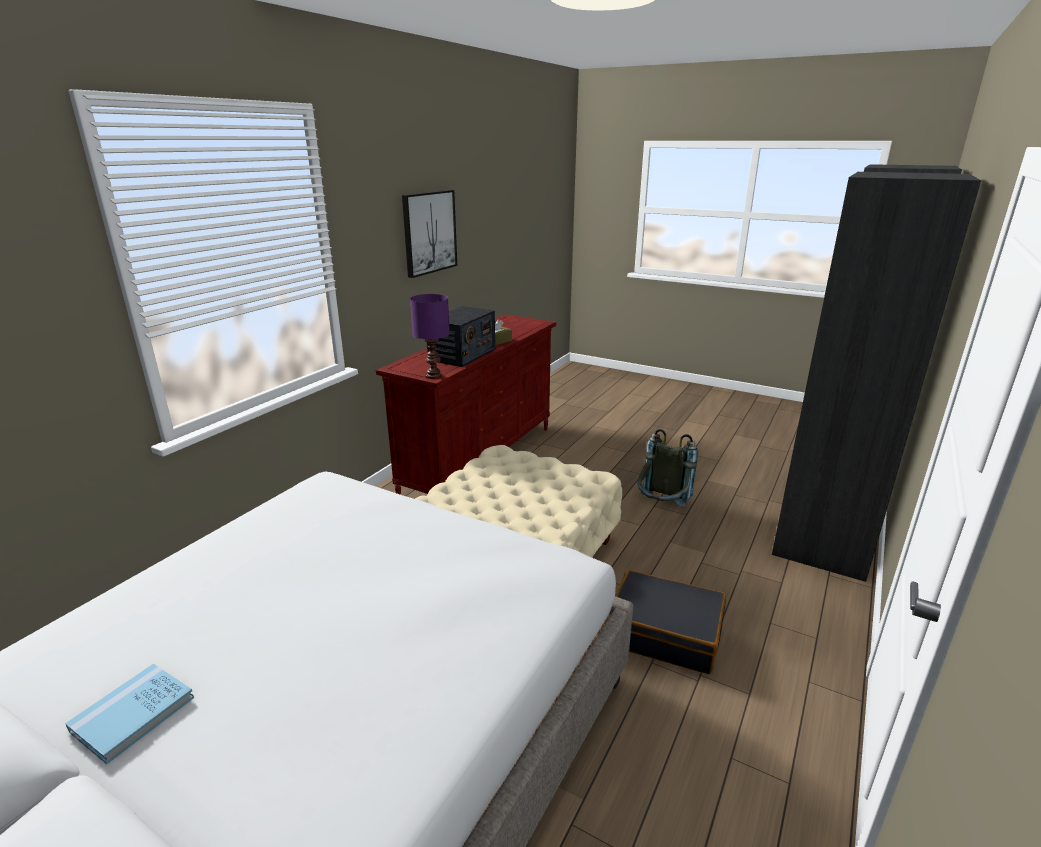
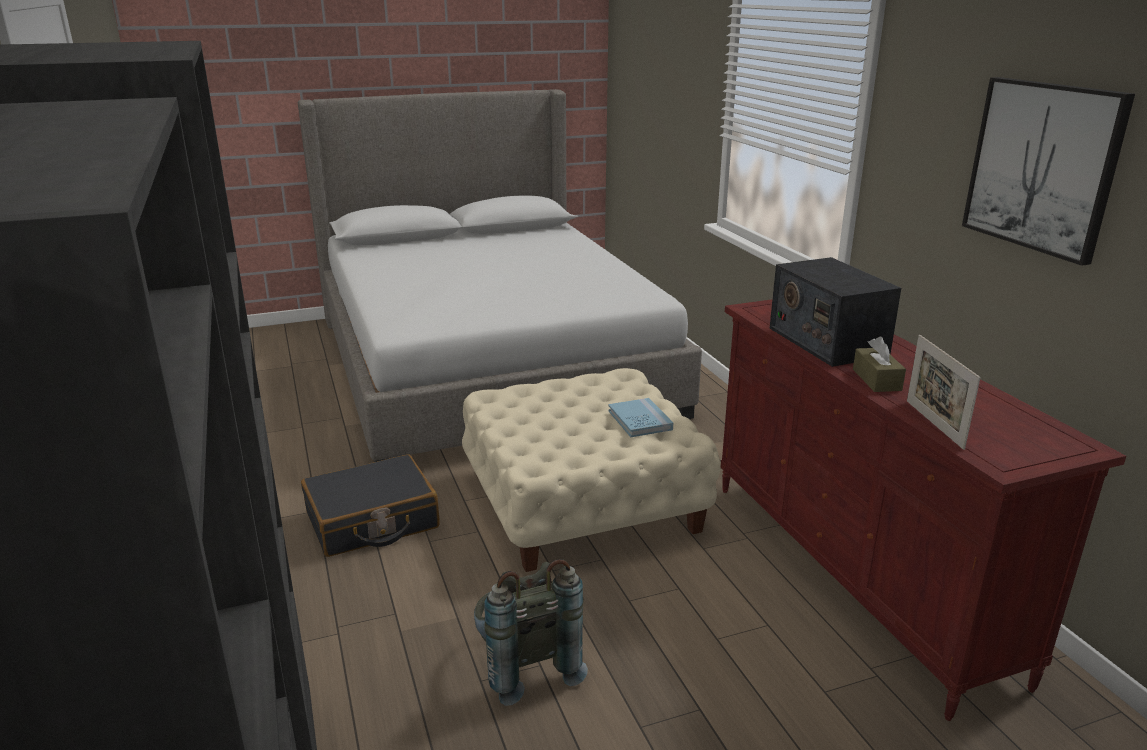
camera: 130 degrees right, 0 degrees up
(133, 714) = (492, 244): blue book -> blue book (640, 420)
(434, 375) = (753, 309): purple table lamp -> none
(526, 331) = (934, 424): none -> picture frame

